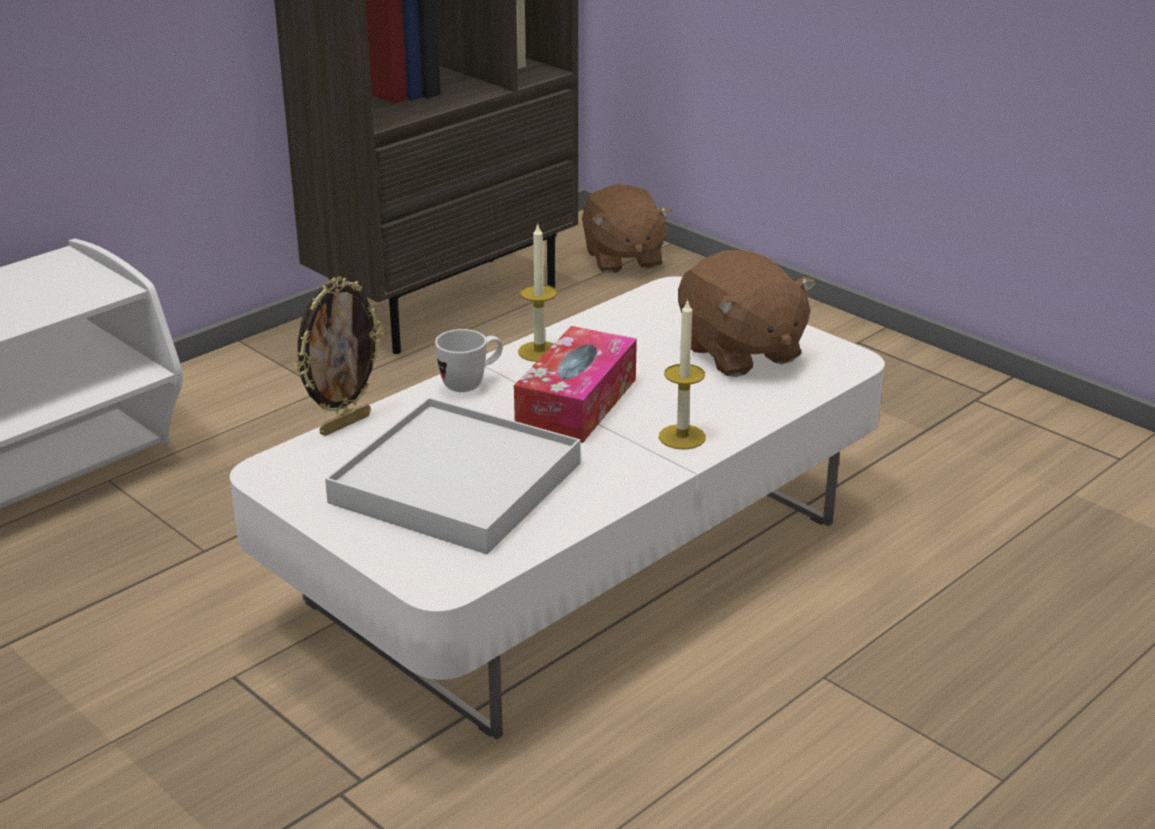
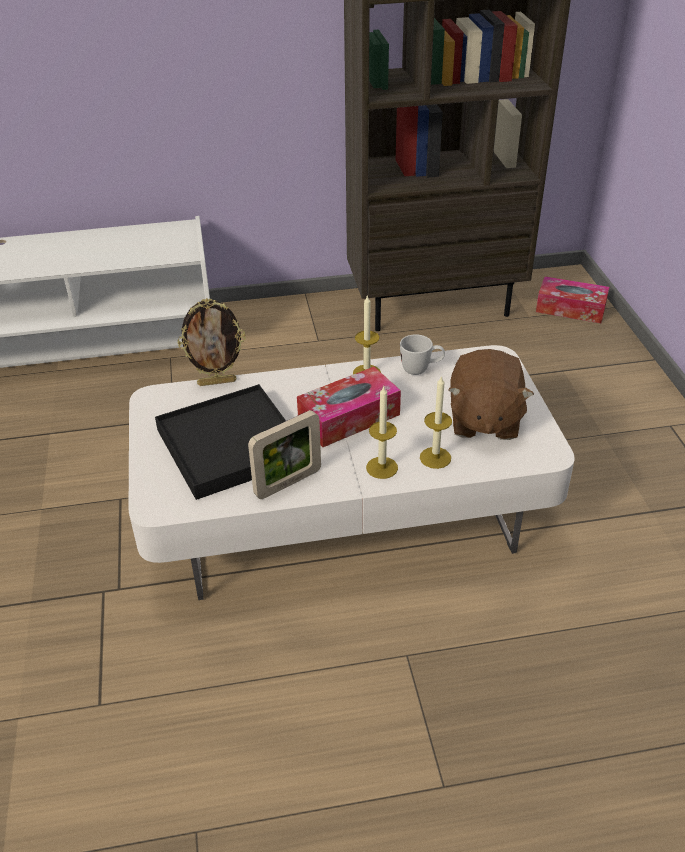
camera: 35 degrees right, 10 degrees up
(456, 482) = (230, 445): white tray -> black tray
(471, 383) = (307, 381): white mug -> white mug (421, 370)
(586, 493) = (288, 483): none -> picture frame
(622, 259) = (570, 309): brown plush toy -> tissue box
(731, 406) = (435, 457): none -> candle

